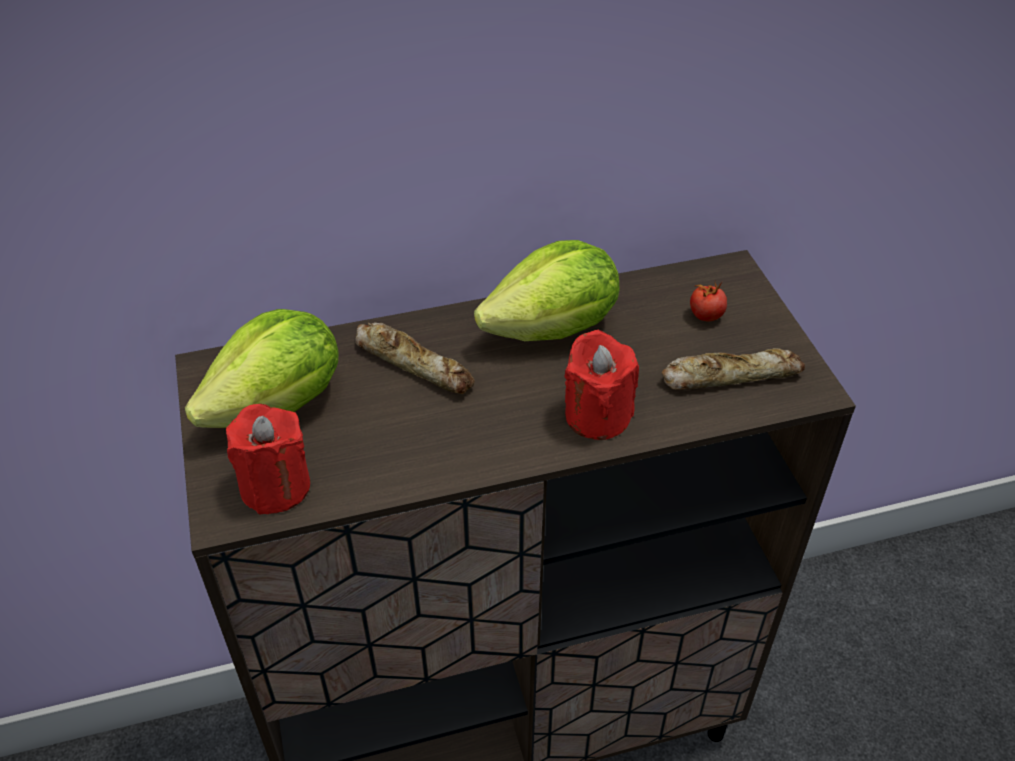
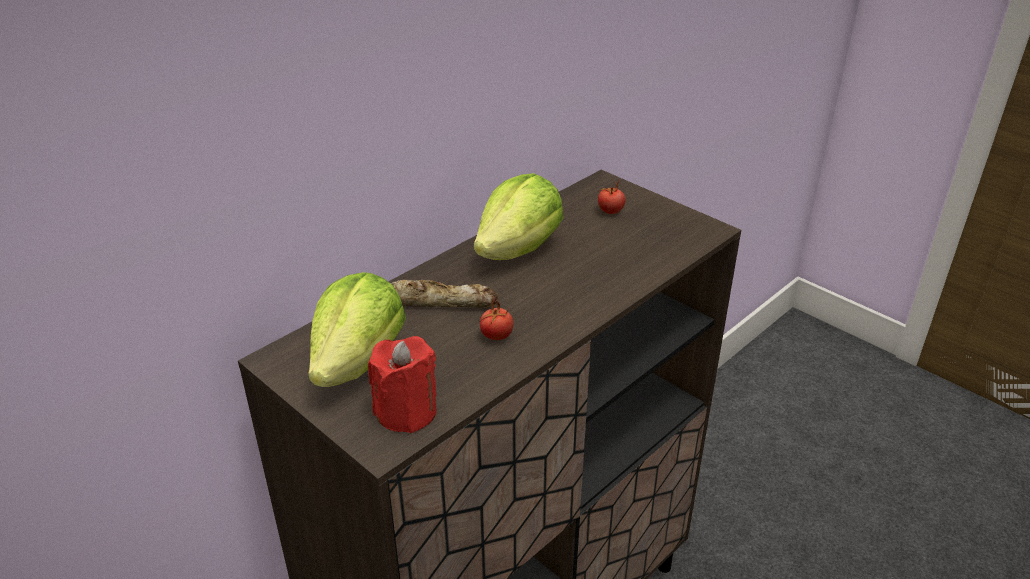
camera: 30 degrees left, 10 degrees down
(436, 433) = (496, 336): none -> tomato
(597, 415) = (595, 287): red candle -> none
(730, 375) = (656, 238): bread -> none

